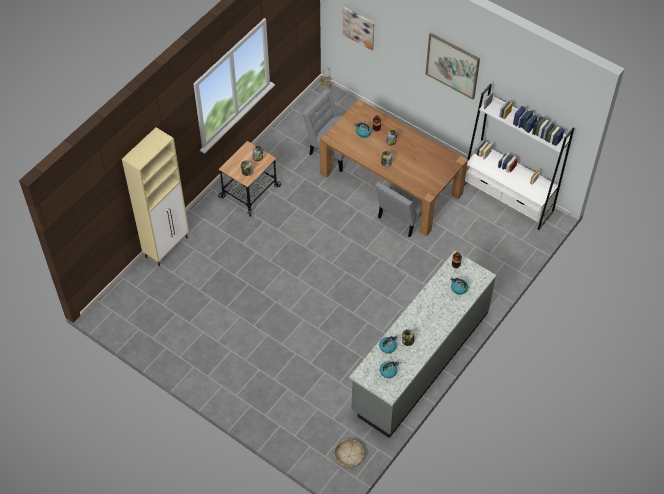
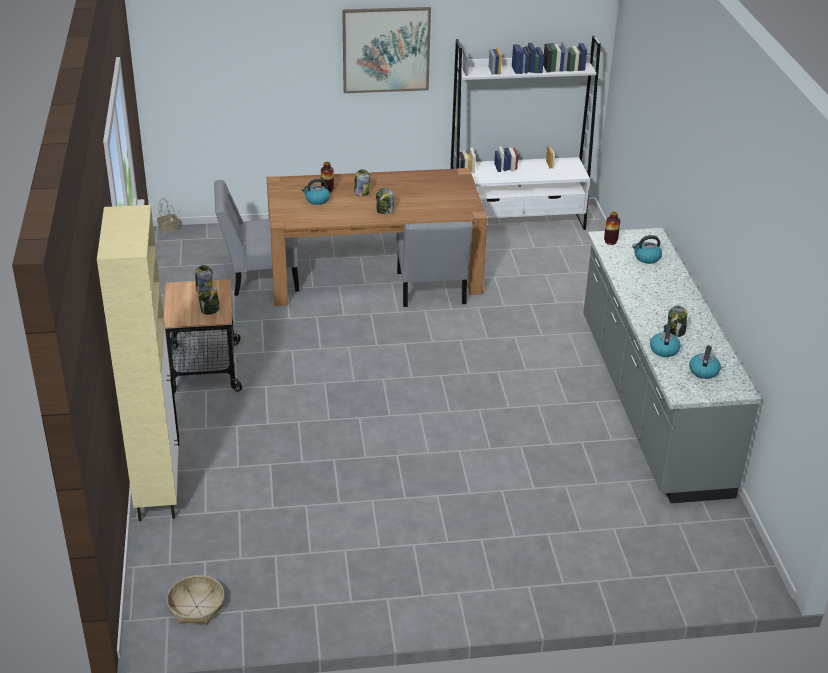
camera: 45 degrees left, 20 degrees down
(348, 456) = (724, 550): basket -> basket (196, 606)
(359, 27) = (213, 79): picture -> none

